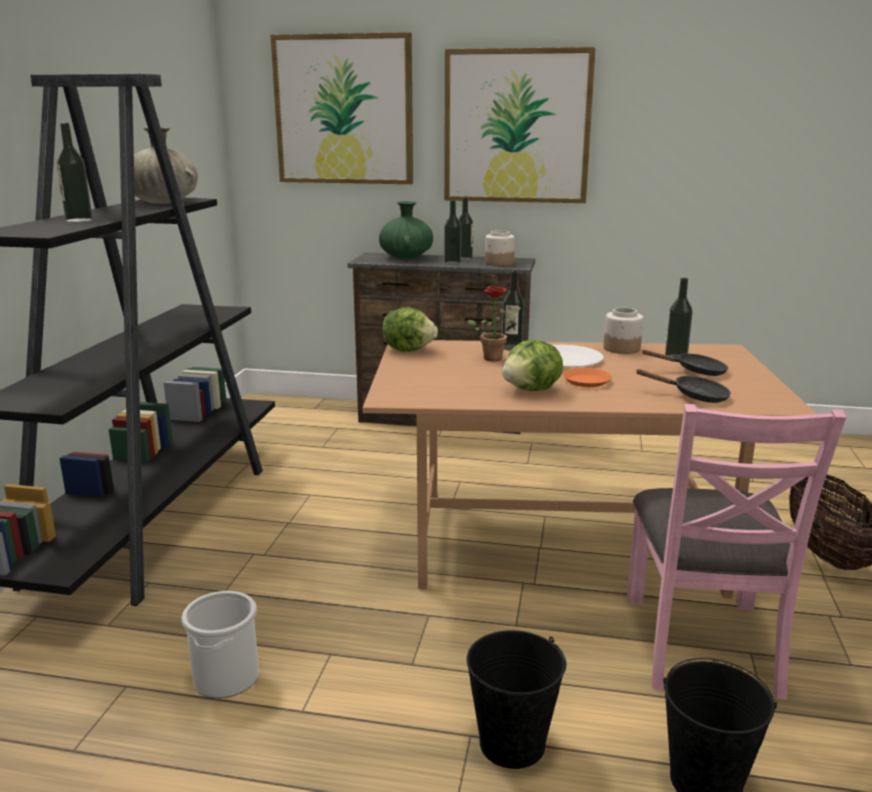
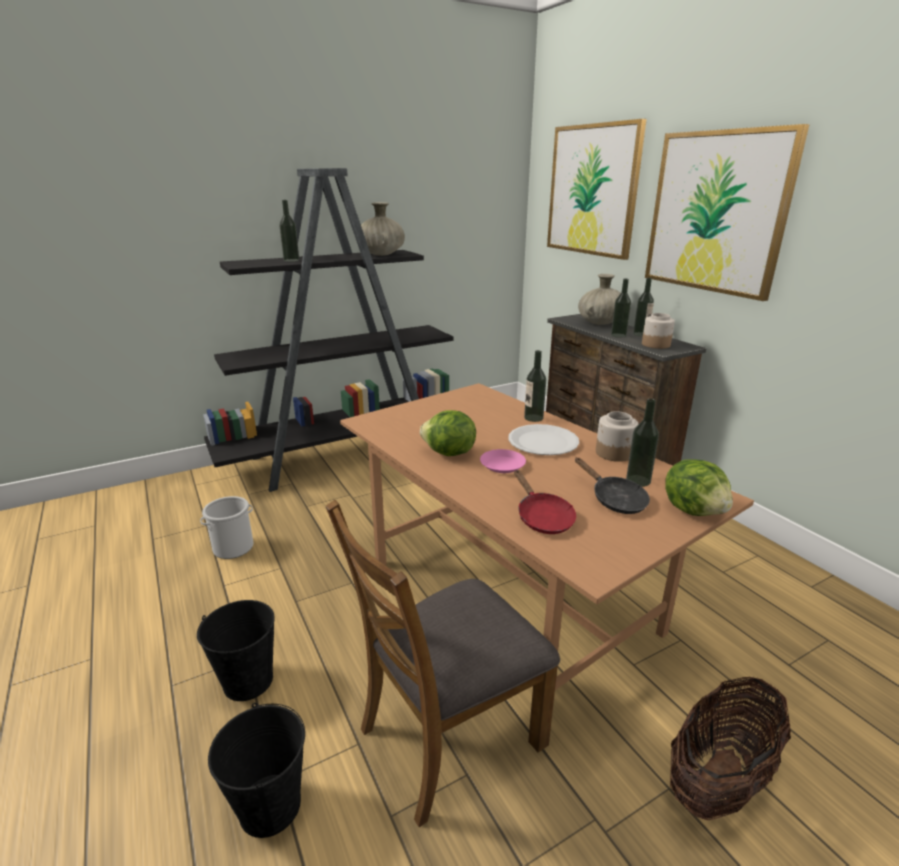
camera: 50 degrees right, 5 degrees up
(406, 257) = (600, 323): green vase -> beige vase
(409, 350) = (467, 394): lettuce -> lettuce (694, 510)
(495, 357) = (499, 421): potted plant -> none
(586, 381) = (502, 464): orange plate -> pink plate
(694, 396) = (542, 517): black frying pan -> red frying pan
(702, 643) = (449, 735): pink chair -> brown chair

